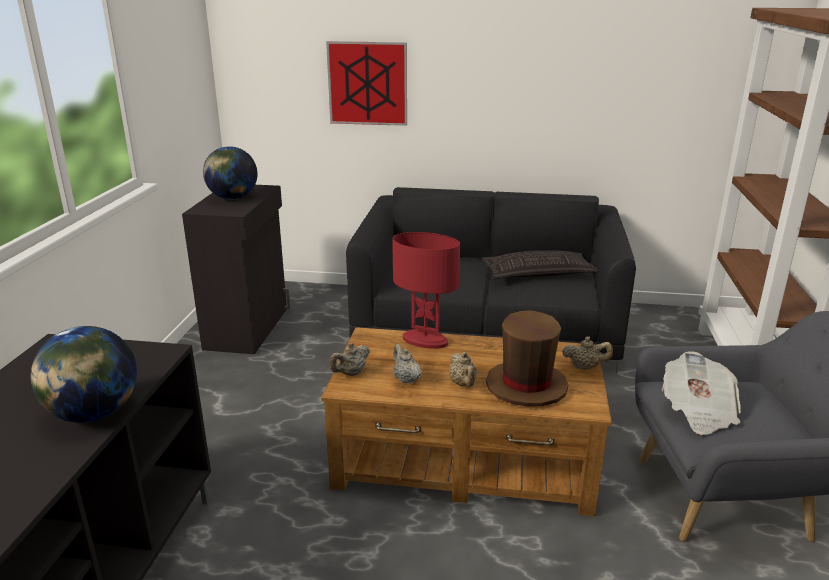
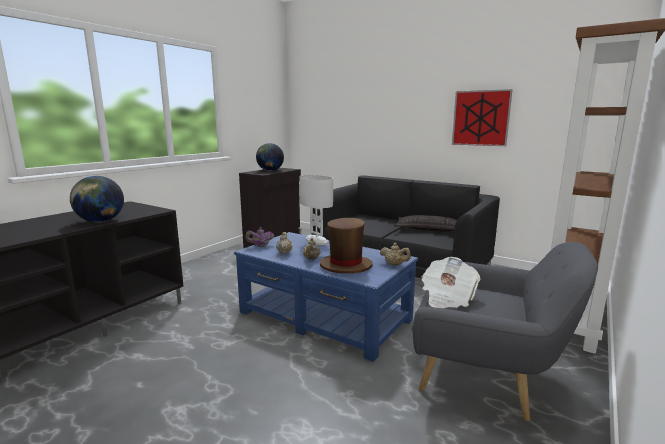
camera: 25 degrees right, 10 degrees down
(351, 373) = (260, 246): beige teapot -> purple teapot
(367, 83) = (356, 118): picture -> picture (480, 118)
(424, 341) = (316, 241): red table lamp -> white table lamp
(466, 458) = (324, 316): brown coffee table -> blue coffee table

